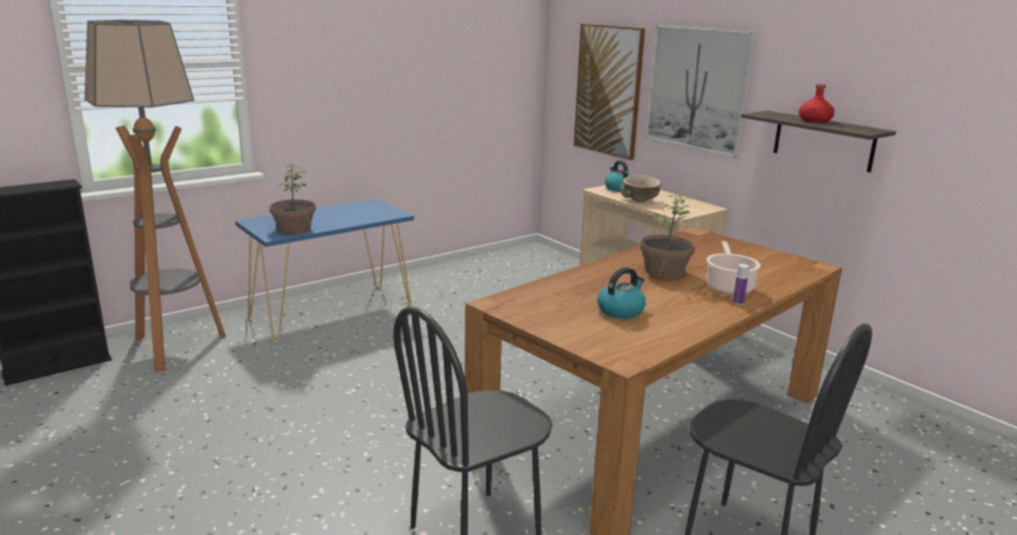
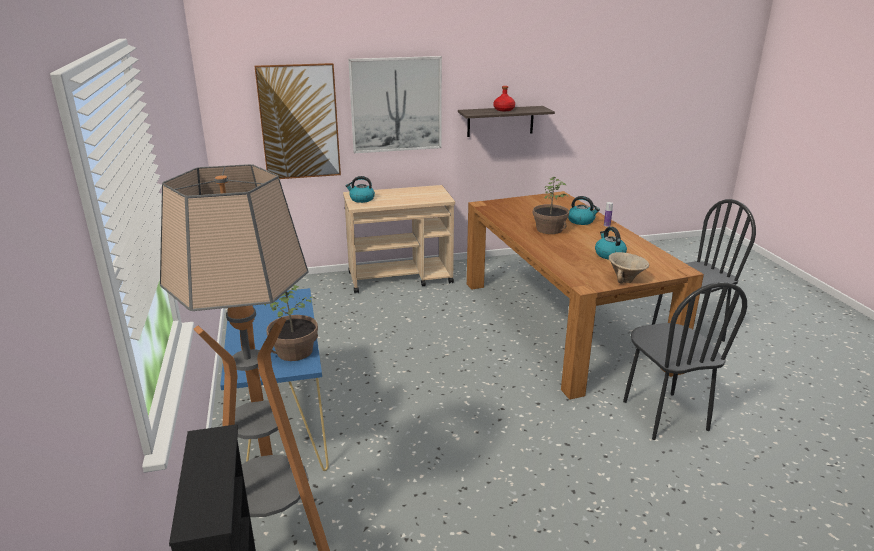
camera: 65 degrees left, 5 degrees up
(640, 200) = (400, 200): beige bowl -> beige bowl (626, 280)
(728, 286) = (581, 221): cooking pot -> kettle

